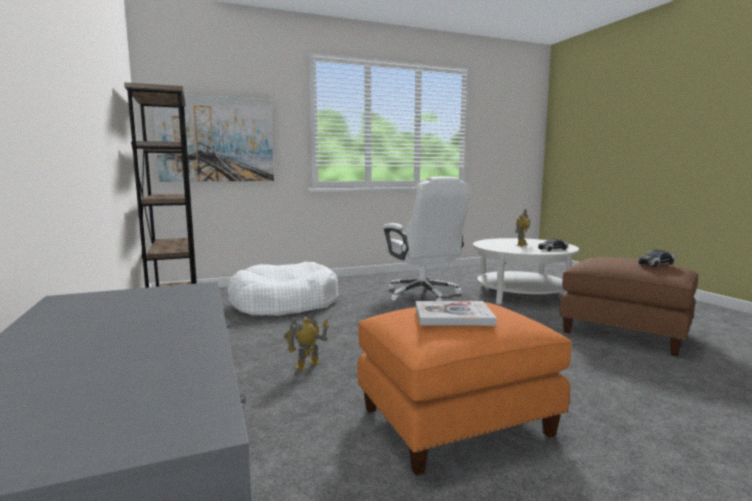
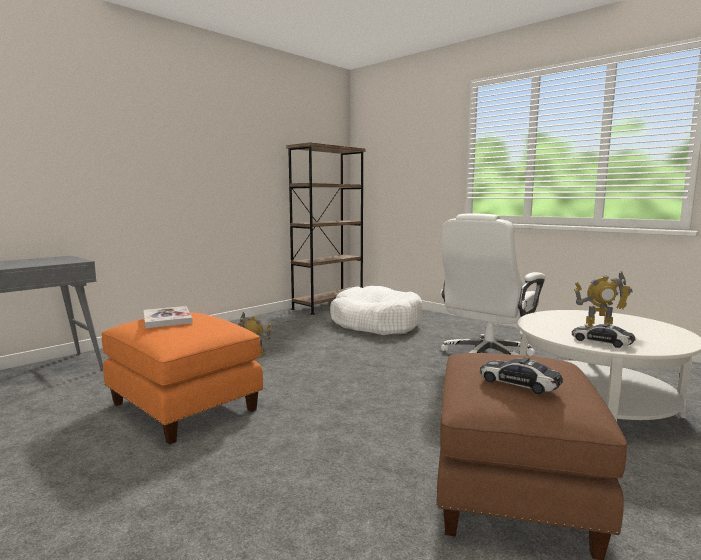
camera: 65 degrees right, 0 degrees up
(216, 139) = (393, 176): picture -> none

